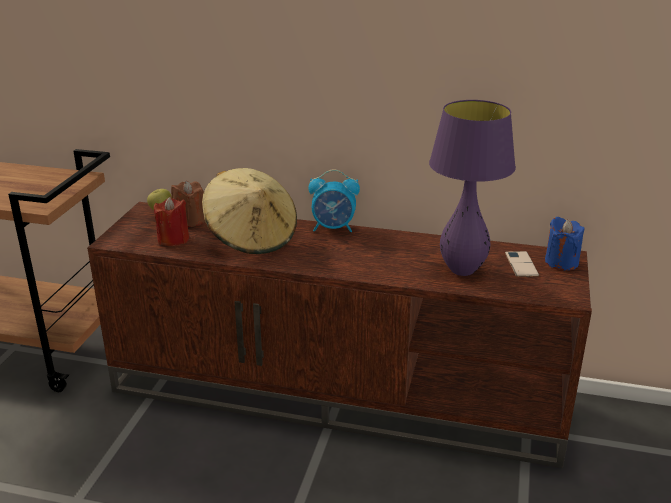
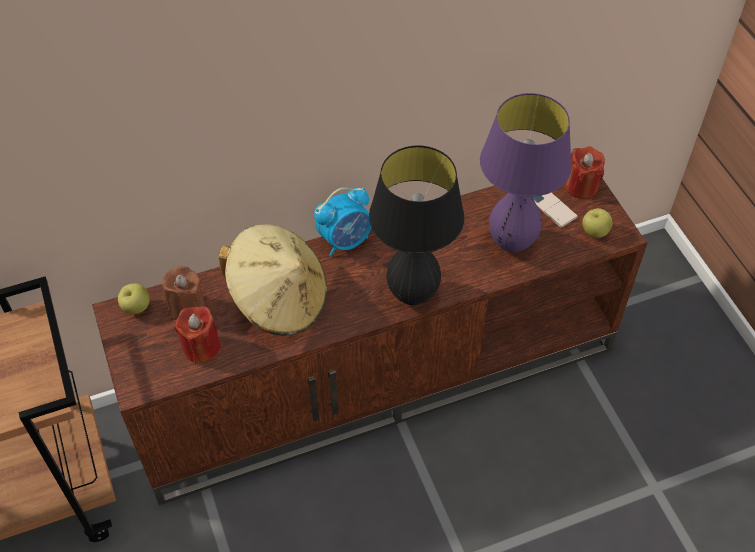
camera: 35 degrees left, 25 degrees up
(349, 268) = (413, 294): none -> black table lamp
(545, 289) = (594, 232): none -> apple
(561, 262) = (581, 186): blue candle -> red candle

